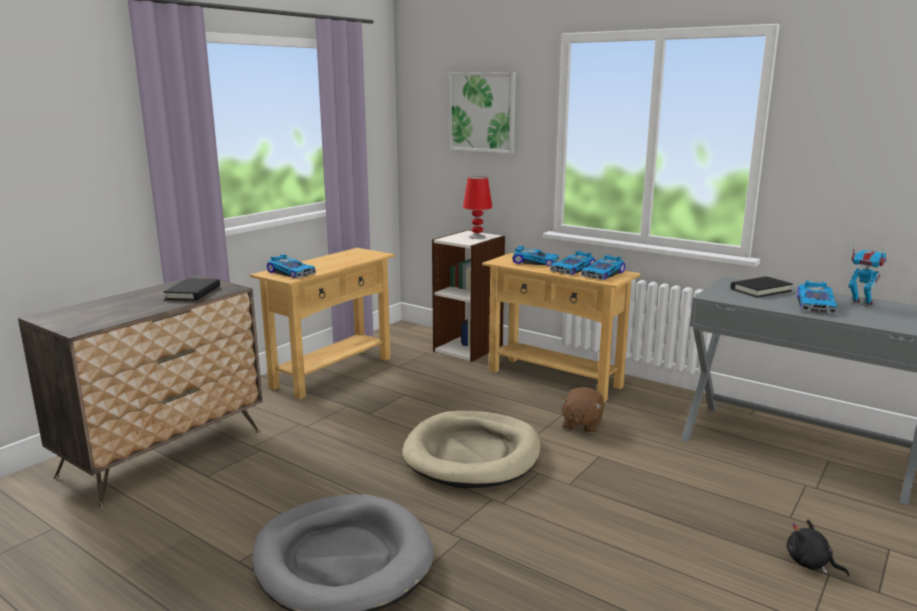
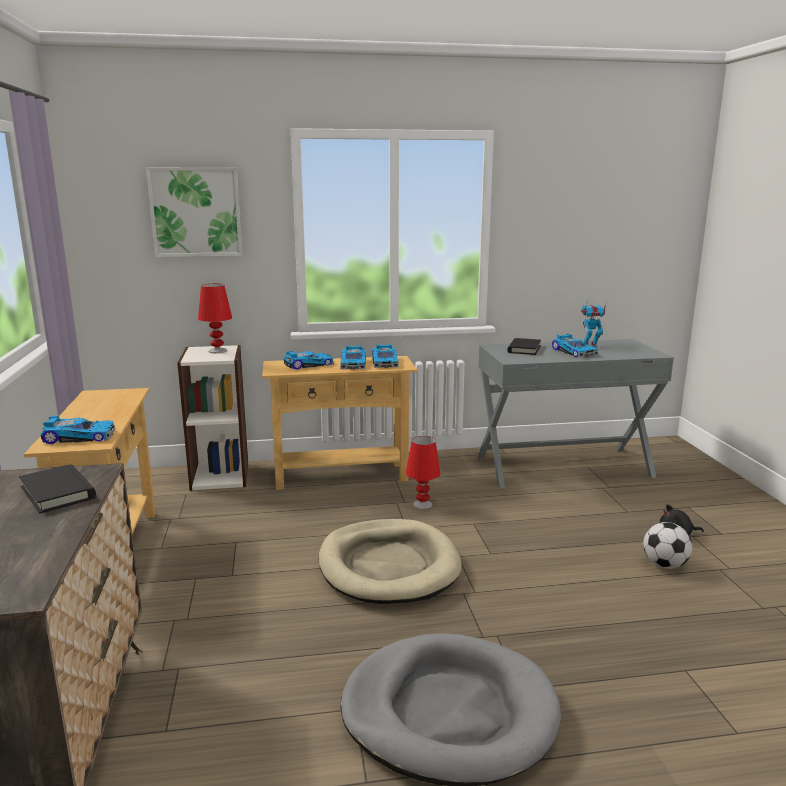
camera: 45 degrees left, 0 degrees up
(581, 424) = (422, 505): brown plush toy -> red table lamp
(730, 578) = (664, 565): none -> football

